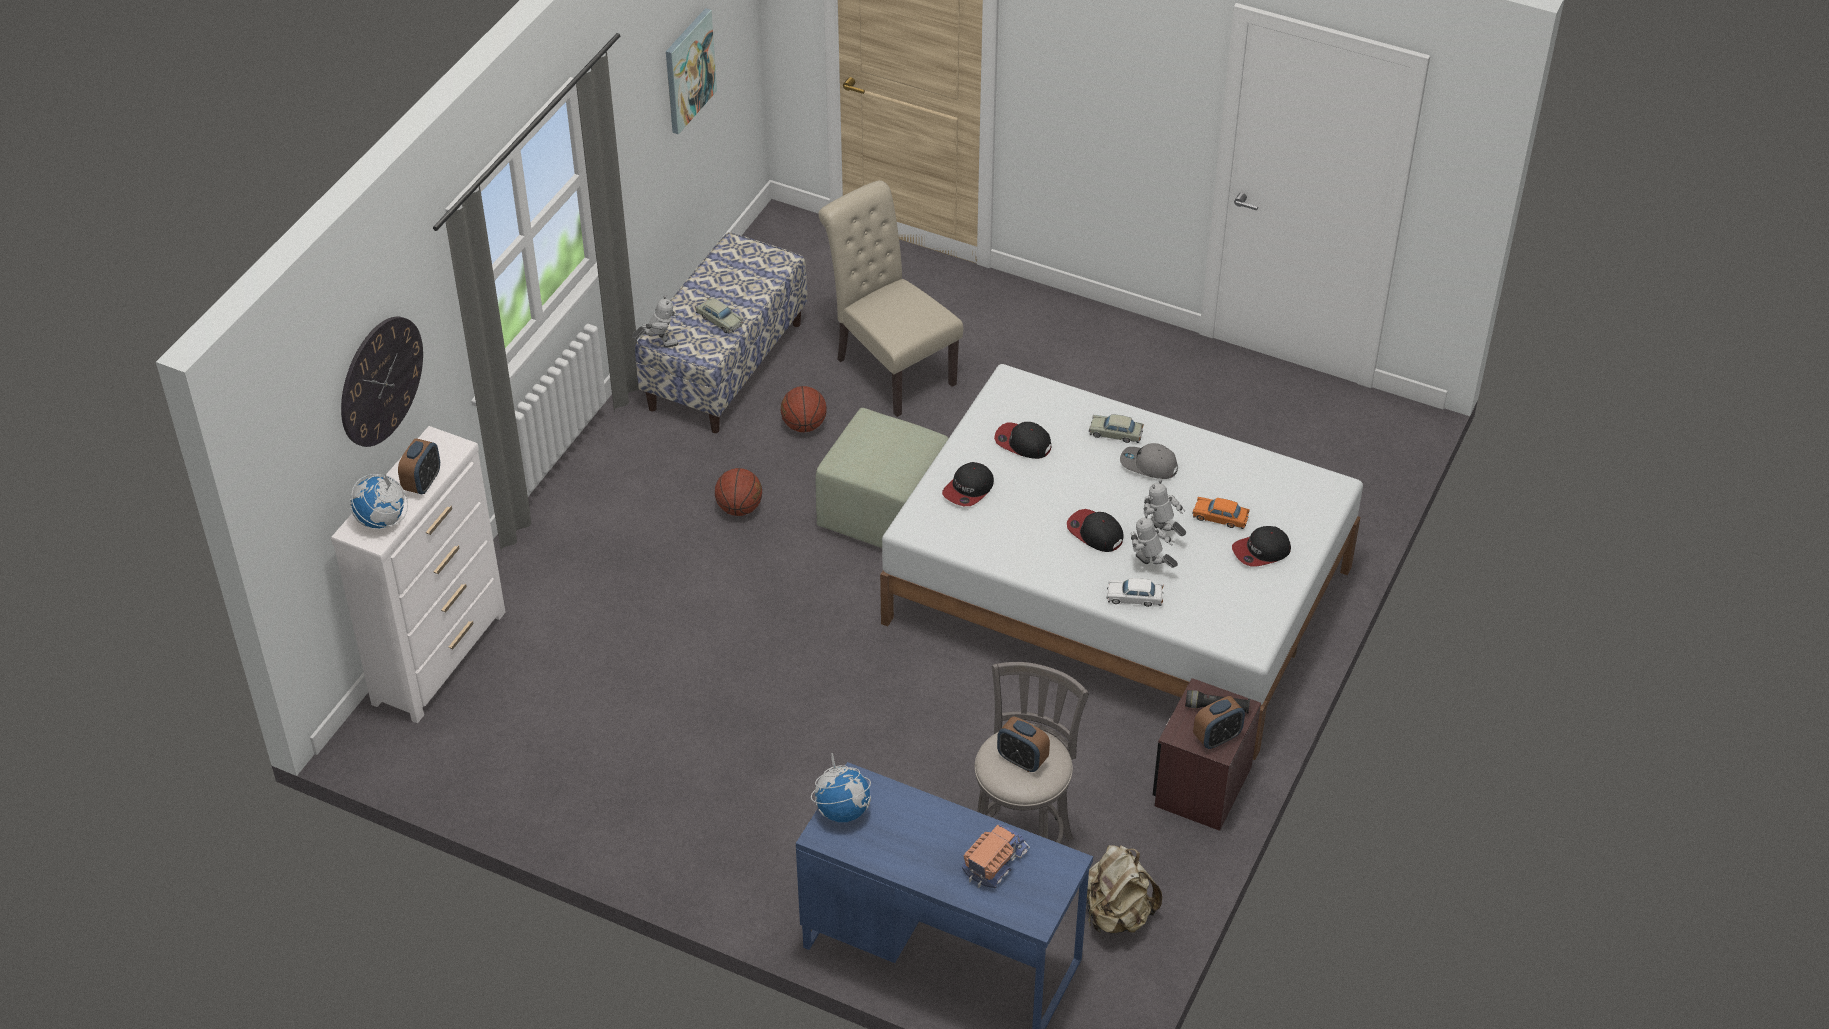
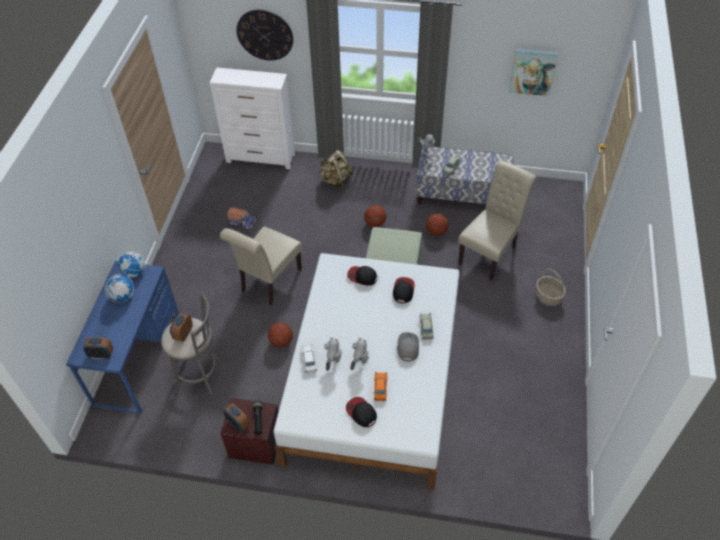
camera: 75 degrees right, 5 degrees up
(382, 521) = (228, 77): globe -> globe (123, 296)
(422, 483) = (252, 81): alarm clock -> alarm clock (101, 355)
(825, 705) = (268, 282): none -> beige chair
(984, 710) = (281, 341): none -> basketball
(994, 861) = (111, 333): toy truck -> toy truck (242, 221)
(1020, 324) = (548, 296): none -> basket
(1095, 533) = (350, 334): cap -> none
(1116, 915) = (169, 422): beige backpack -> beige backpack (336, 181)

